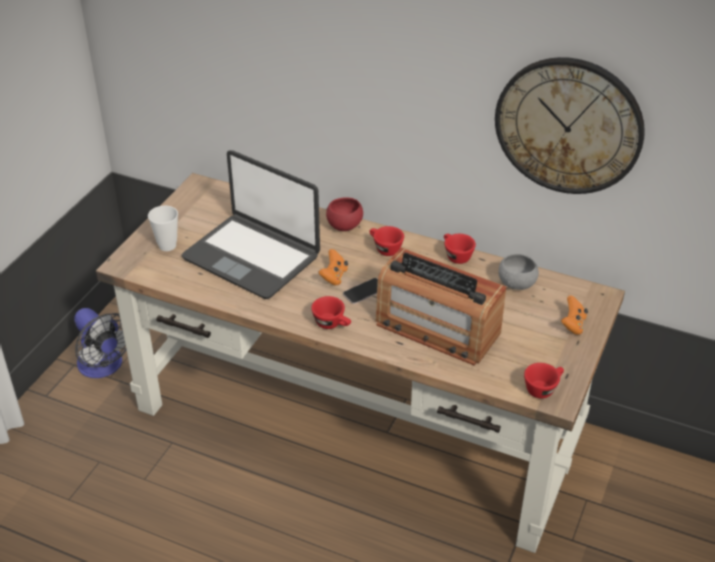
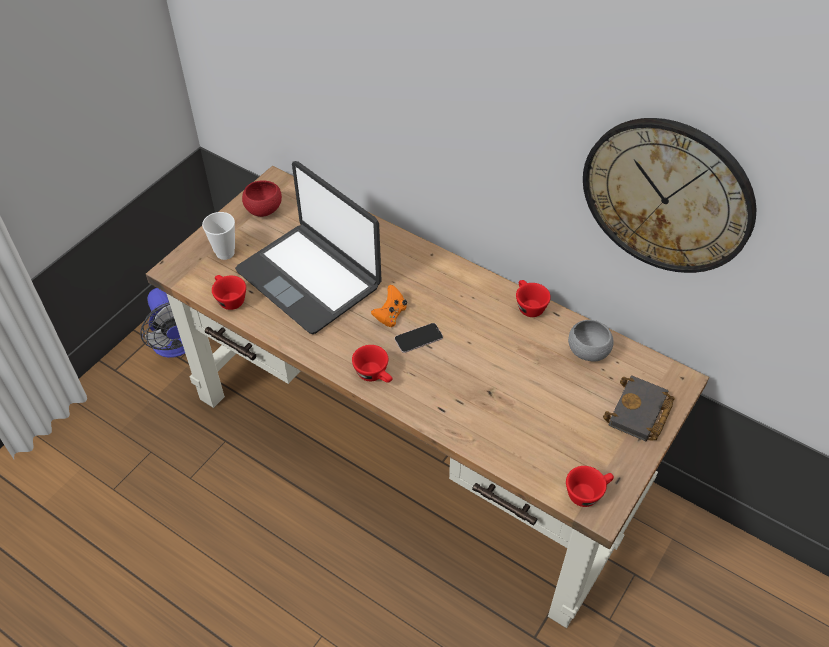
camera: 10 degrees right, 10 degrees up
(345, 226) = (416, 252): red bowl -> red bowl (264, 210)
(384, 248) = (452, 286): red cup -> red cup (229, 299)
(437, 328) = (486, 397): radio -> none
(573, 325) = (639, 414): orange game controller -> black book

